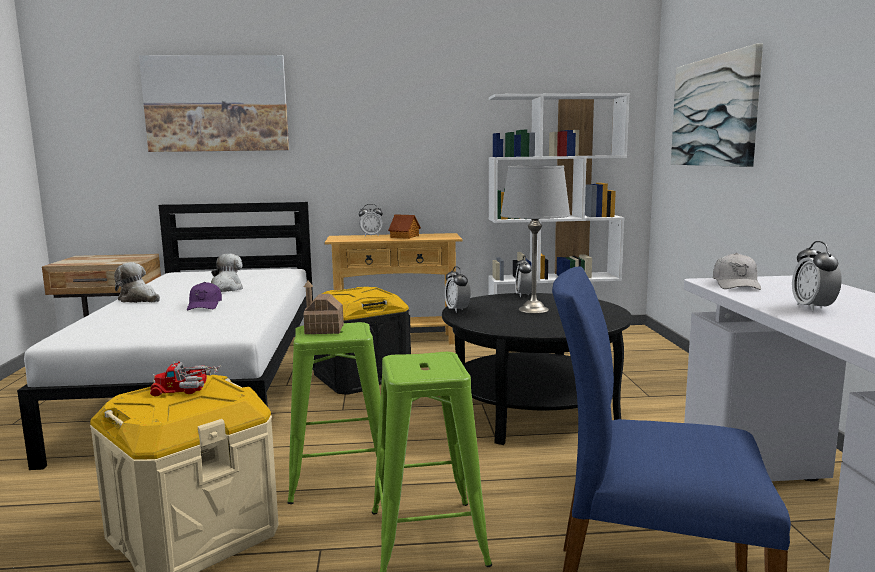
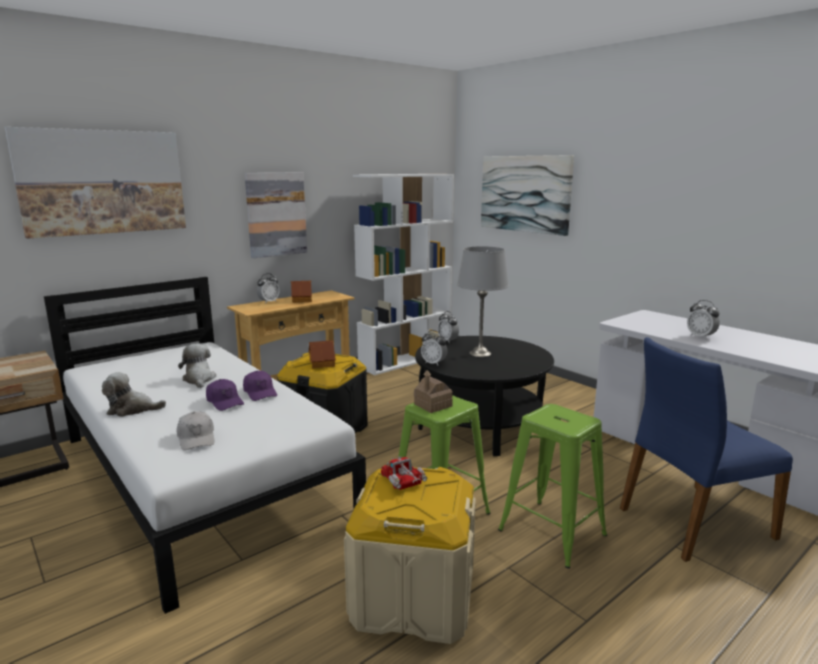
camera: 35 degrees left, 5 degrees up
(188, 389) = (404, 483): toy truck -> toy truck turned 105 degrees clockwise
(245, 304) = (260, 392): none -> purple cap
(354, 295) = (322, 363): none -> toy house
(391, 141) = (276, 214): none -> picture
(736, 284) = (633, 324): white cap -> white cap (196, 438)

